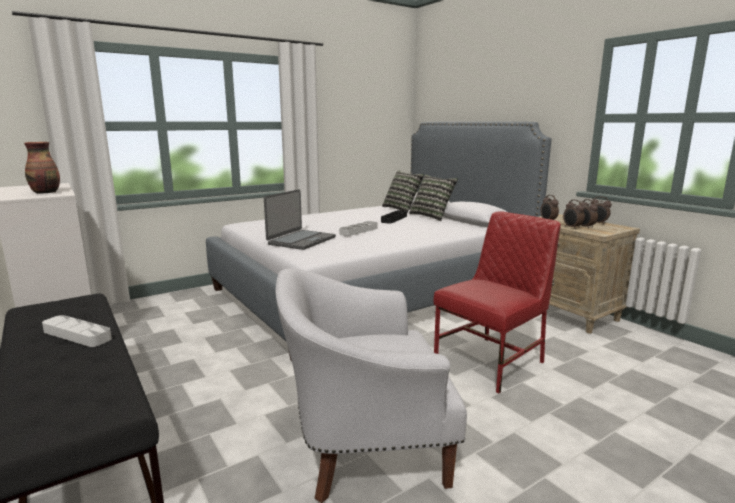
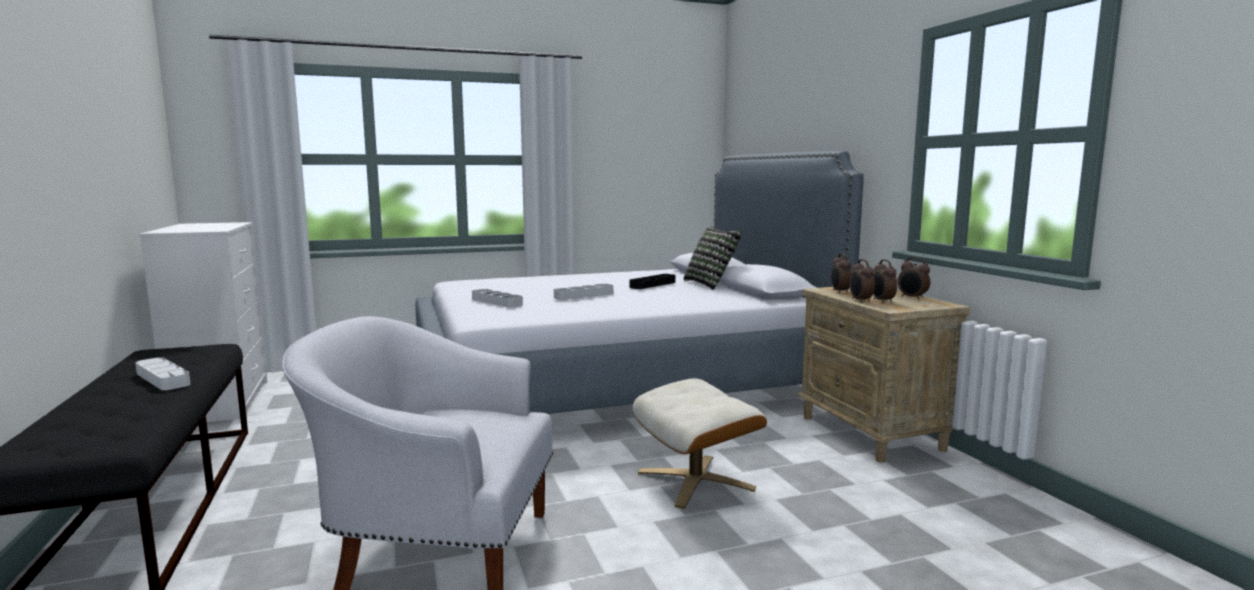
camera: 15 degrees right, 5 degrees down
(46, 192) = (205, 228): vase -> none
(301, 240) = (496, 302): laptop -> grey tray
(402, 209) = (683, 274): pillow -> none
(492, 362) = (696, 480): red chair -> beige ottoman

